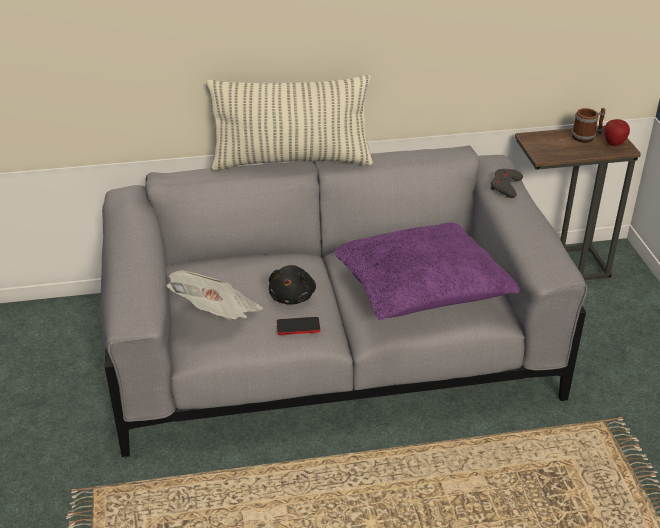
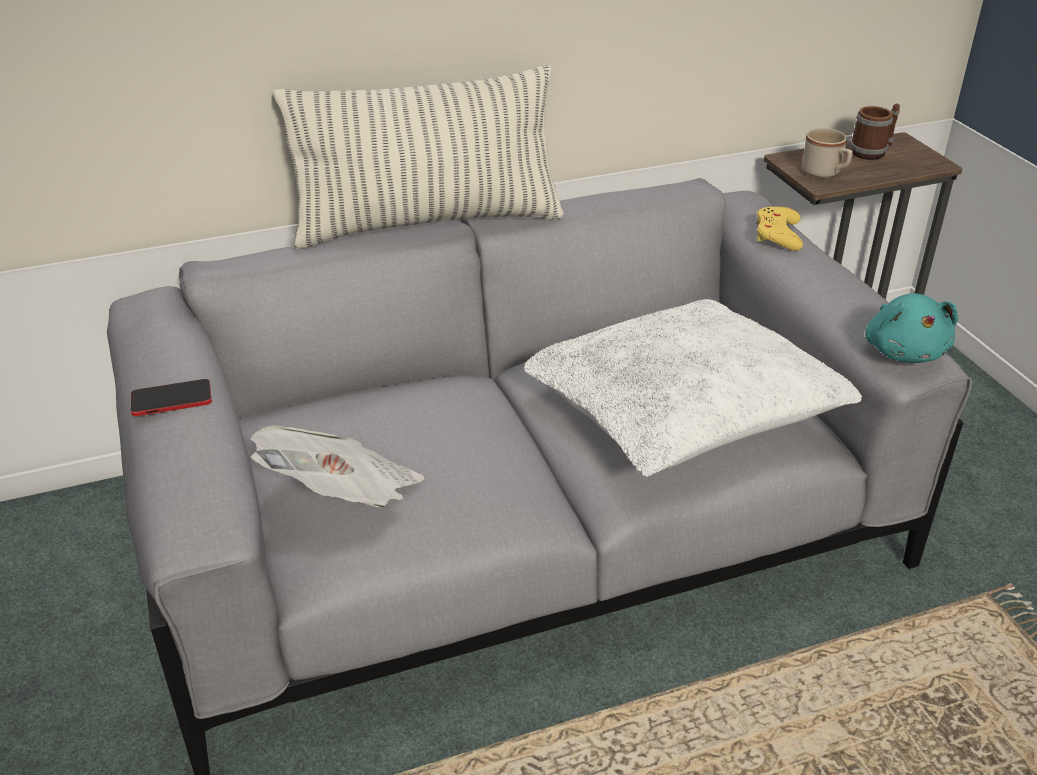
camera: 10 degrees left, 0 degrees up
(292, 296) = (469, 450): black plush toy -> none
(298, 326) = (494, 503): phone -> phone (171, 399)
(421, 289) = (681, 414): purple pillow -> white pillow
(505, 186) = (778, 234): grey game controller -> yellow game controller
(548, 149) = (825, 173): none -> beige mug
(550, 265) = (904, 351): none -> turquoise plush toy
(614, 144) = (917, 158): apple -> none

